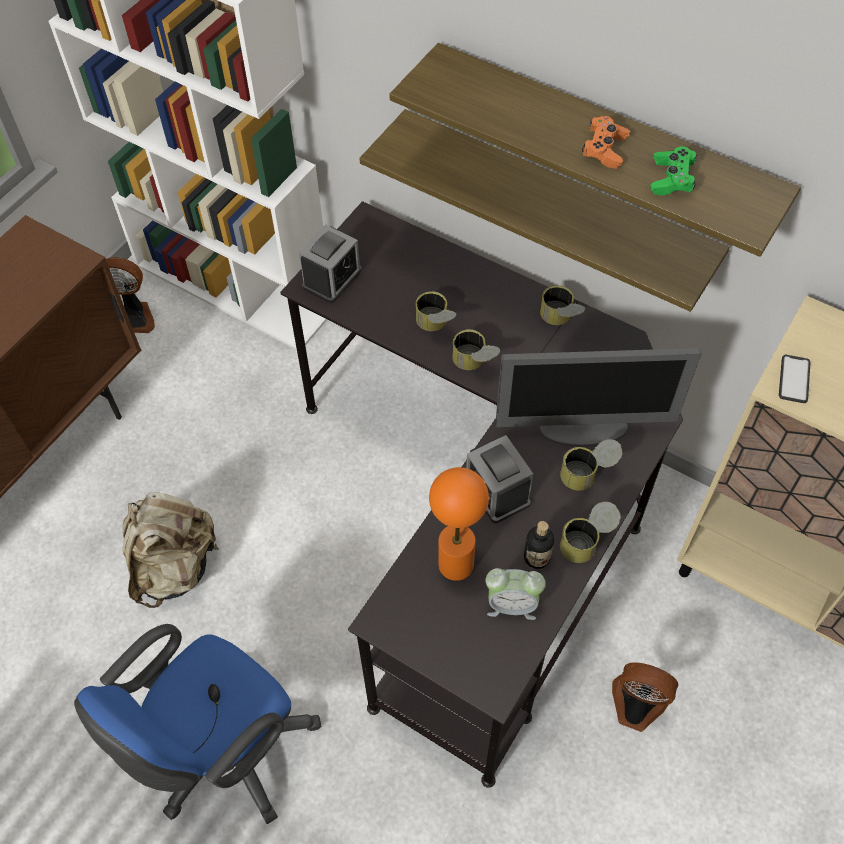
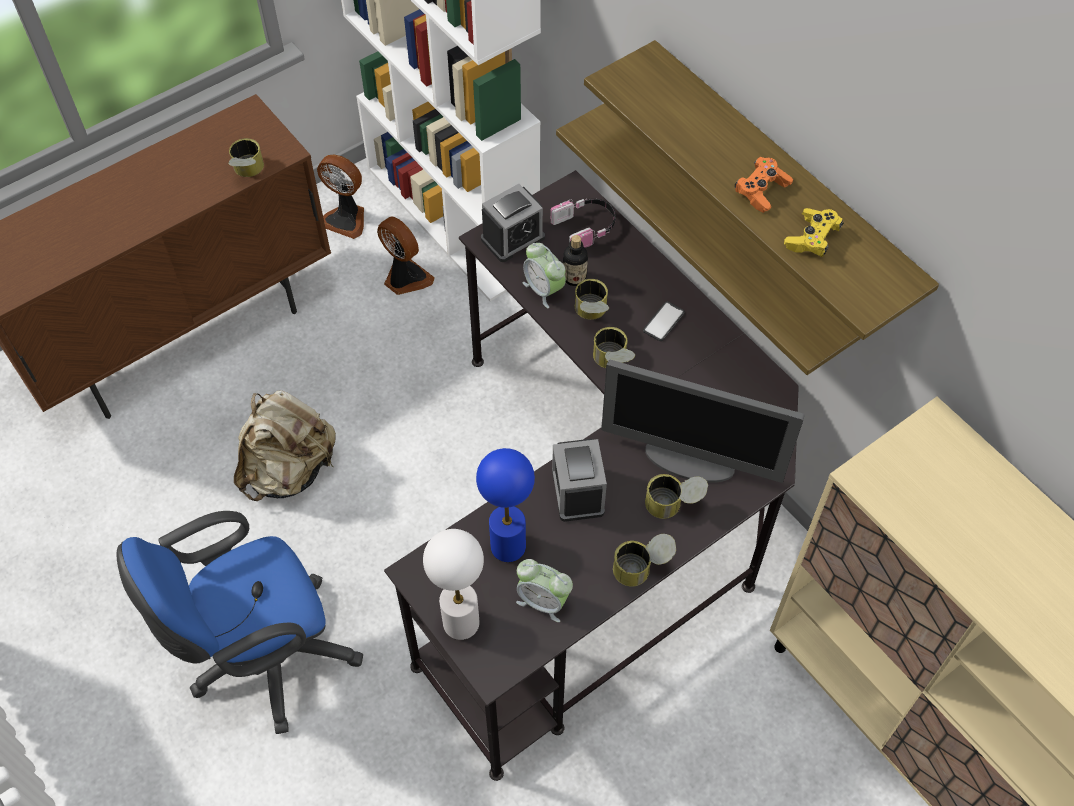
camera: 20 degrees right, 0 degrees up
(382, 316) = (544, 289): none -> alarm clock
(395, 249) = (586, 227): none -> headphones
(444, 653) = (461, 623): none -> white table lamp
(456, 564) = (508, 546): orange table lamp -> blue table lamp
(536, 557) = (587, 566): bottle -> bottle (574, 277)
(560, 320) = (717, 347): can -> can (248, 173)
(636, 706) = (671, 758): fan -> fan (405, 278)
(671, 179) = (812, 239): green game controller -> yellow game controller
(794, 379) = (880, 473): phone -> phone (663, 322)

